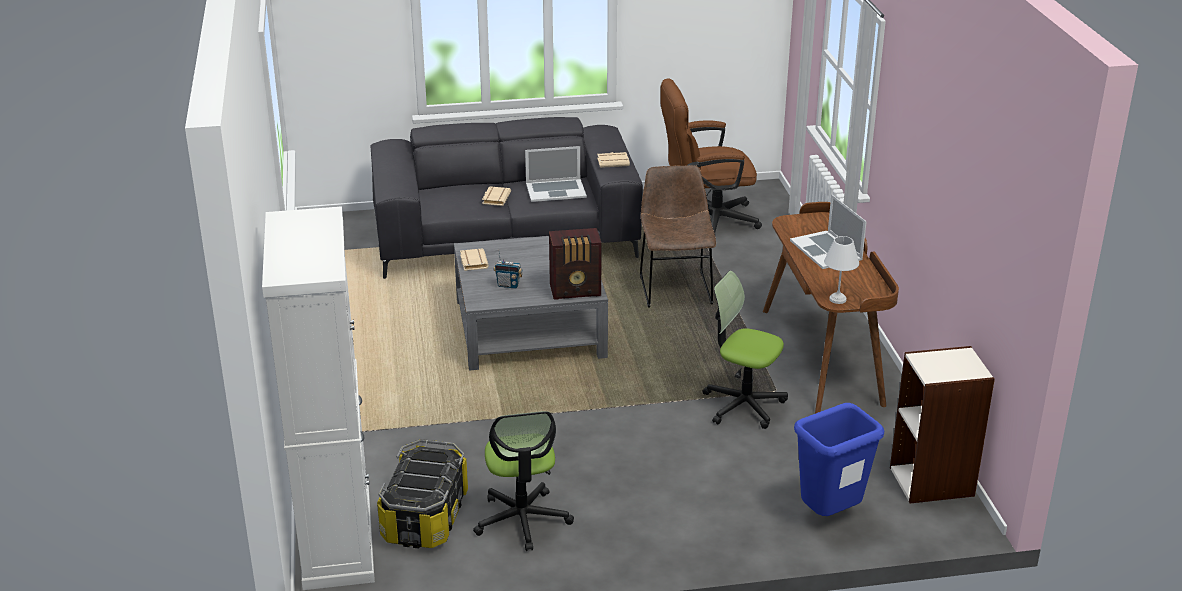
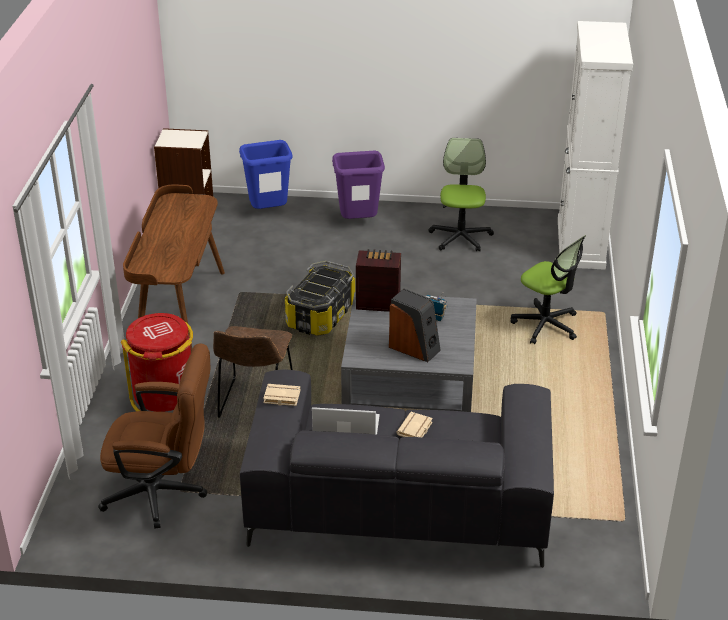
camera: 165 degrees left, 5 degrees up
(424, 517) = (523, 248): storage box -> storage box (321, 316)
(472, 262) = (459, 348): beige book -> none
(519, 256) = (414, 348): none -> speaker
(684, 520) = (359, 223): none -> purple trash can
(743, 405) = (271, 286): office chair -> office chair (546, 325)
(765, 280) = (165, 397): none -> red trash can
(826, 250) = (170, 242): laptop -> none
(838, 299) = (201, 201): white table lamp -> none

